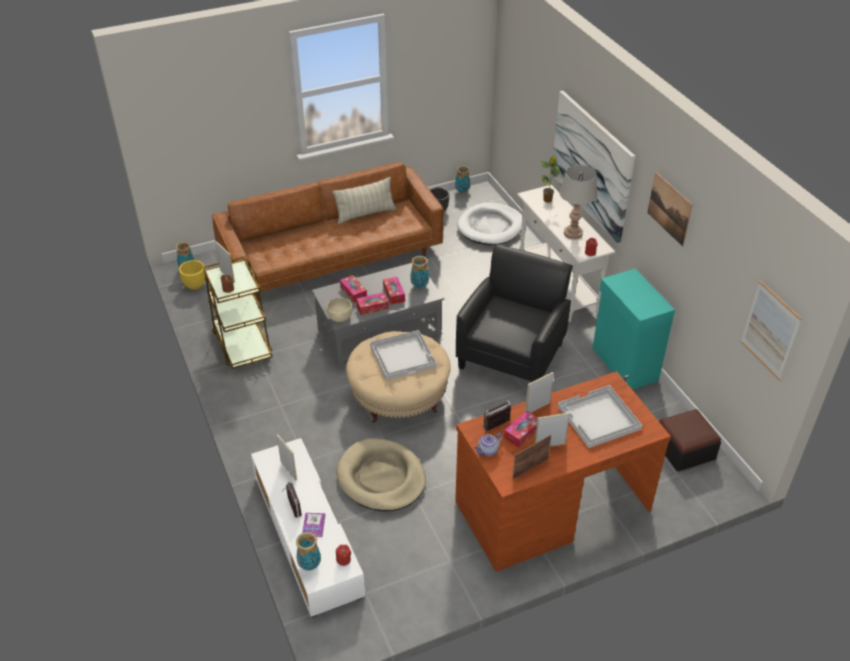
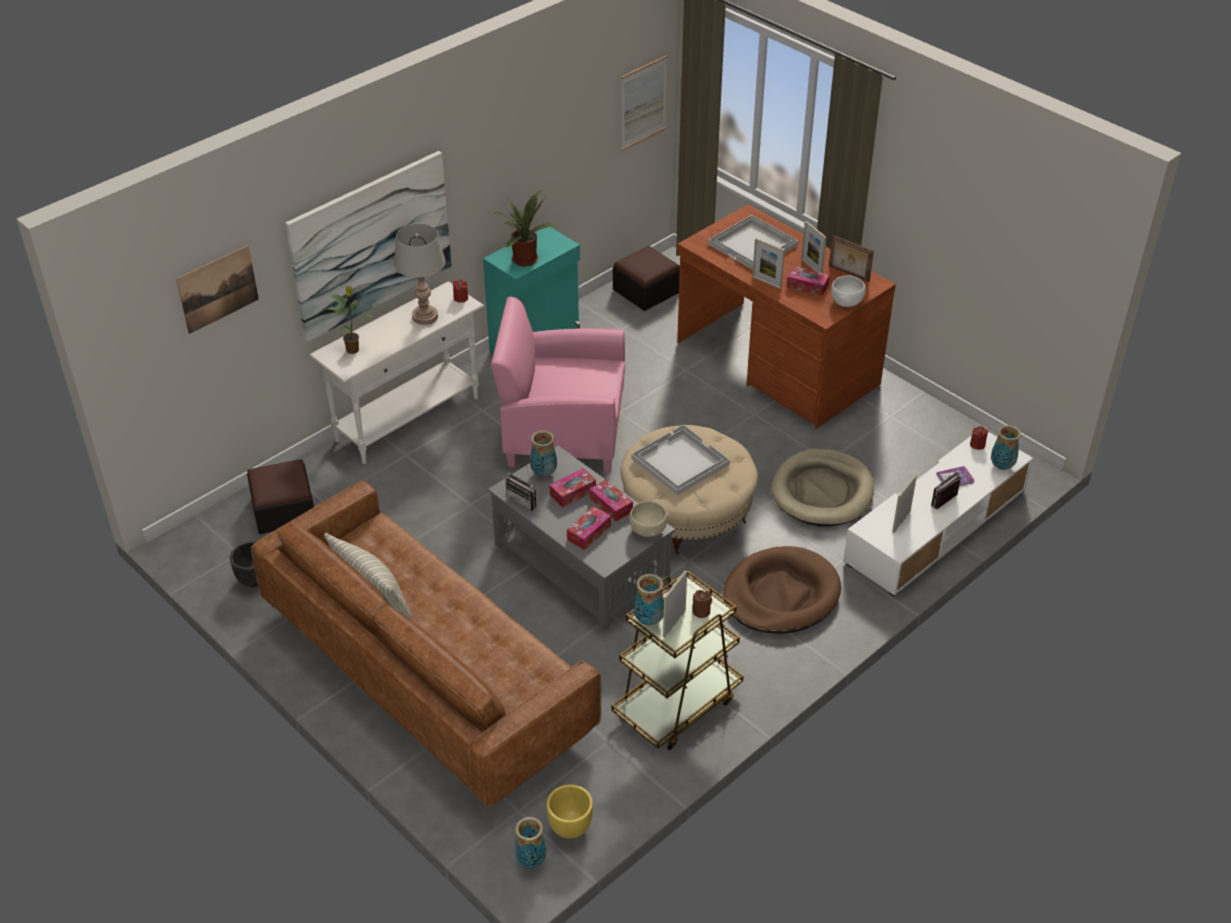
camera: 110 degrees left, 0 degrees up
(295, 418) = (781, 595): none -> brown dog bed
(462, 191) = (187, 564): vase -> vase (648, 620)
(487, 451) = (847, 302): teapot -> white bowl
(490, 227) = (284, 510): white dog bed -> ottoman
(498, 426) = (810, 302): radio -> radio (524, 500)
(511, 355) = (563, 433): black armchair -> pink armchair
(628, 287) = (523, 258): none -> potted plant
(669, 208) = (503, 144): picture -> picture (218, 289)

